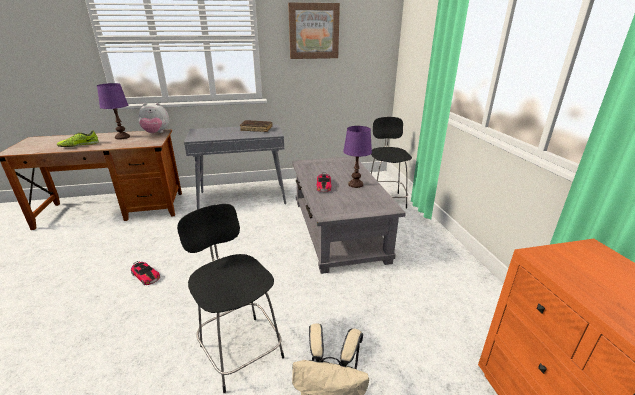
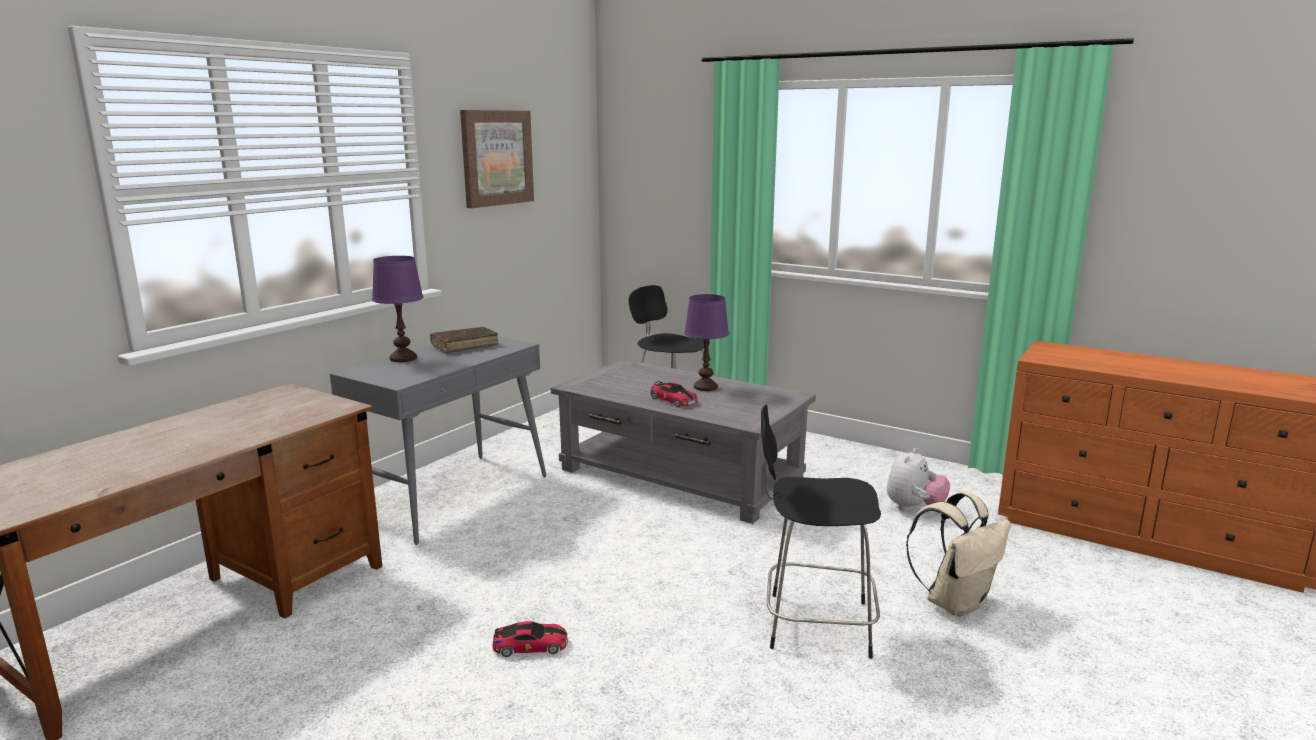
camera: 45 degrees left, 10 degrees down
(79, 145) = (173, 454): shoe -> none
(122, 137) = (227, 418): purple table lamp -> purple table lamp (403, 358)
(156, 133) = (283, 395): plush toy -> plush toy (914, 508)

